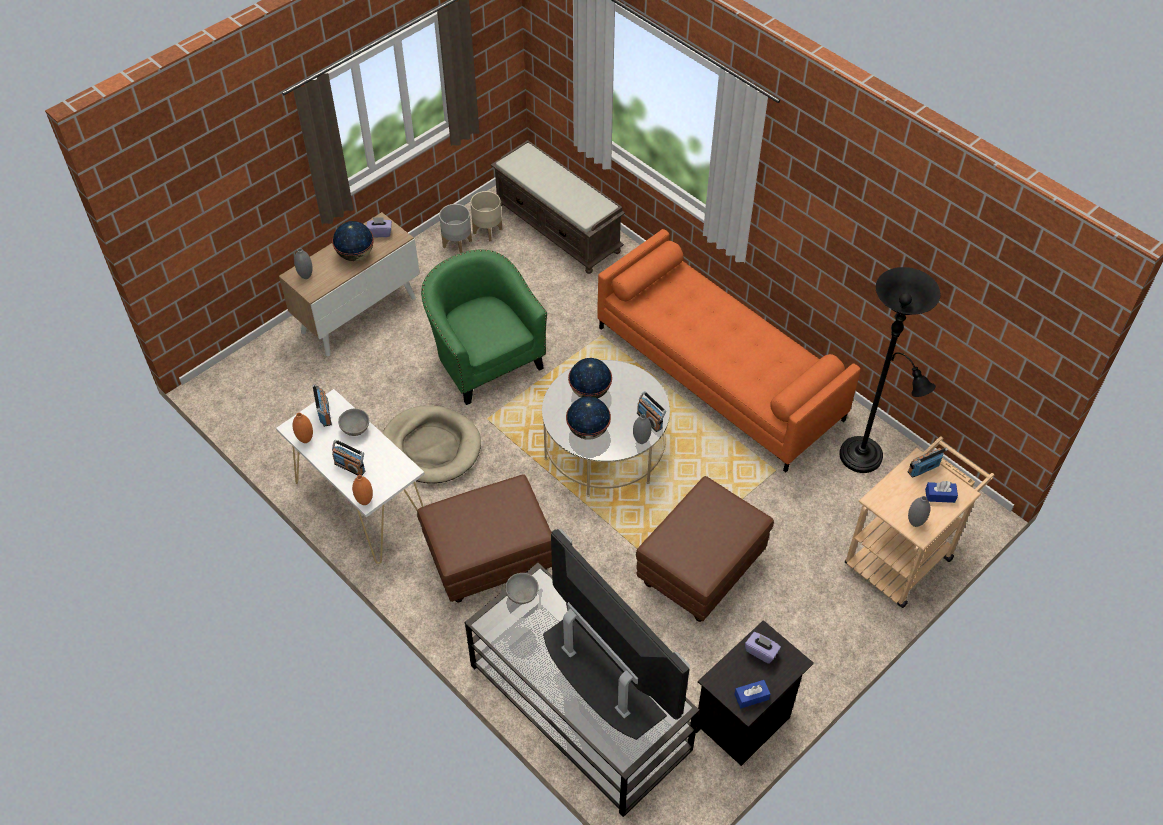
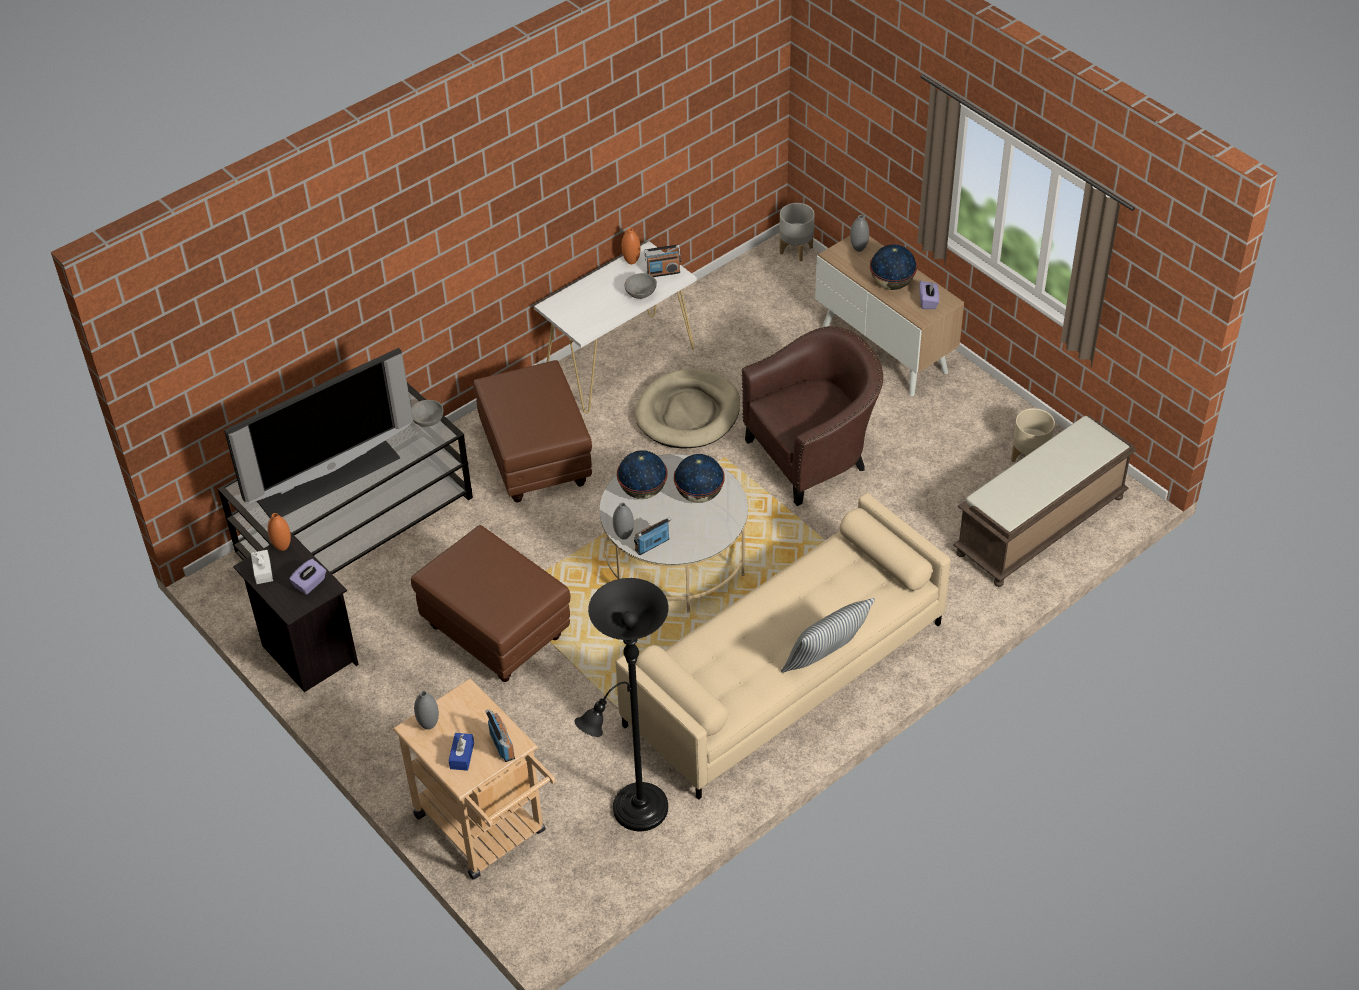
camera: 95 degrees right, 5 degrees down
(350, 467) = (593, 293): radio -> none
(365, 501) = (550, 304): orange vase -> orange vase (282, 547)
(457, 244) = (1004, 430): grey planter -> grey planter (795, 250)
(484, 359) = (813, 456): green armchair -> brown armchair
(720, 373) = (784, 675): orange sofa -> beige sofa
(751, 697) = (263, 571): blue tissue box -> white tissue box
(754, 310) = (826, 661): none -> pillow

